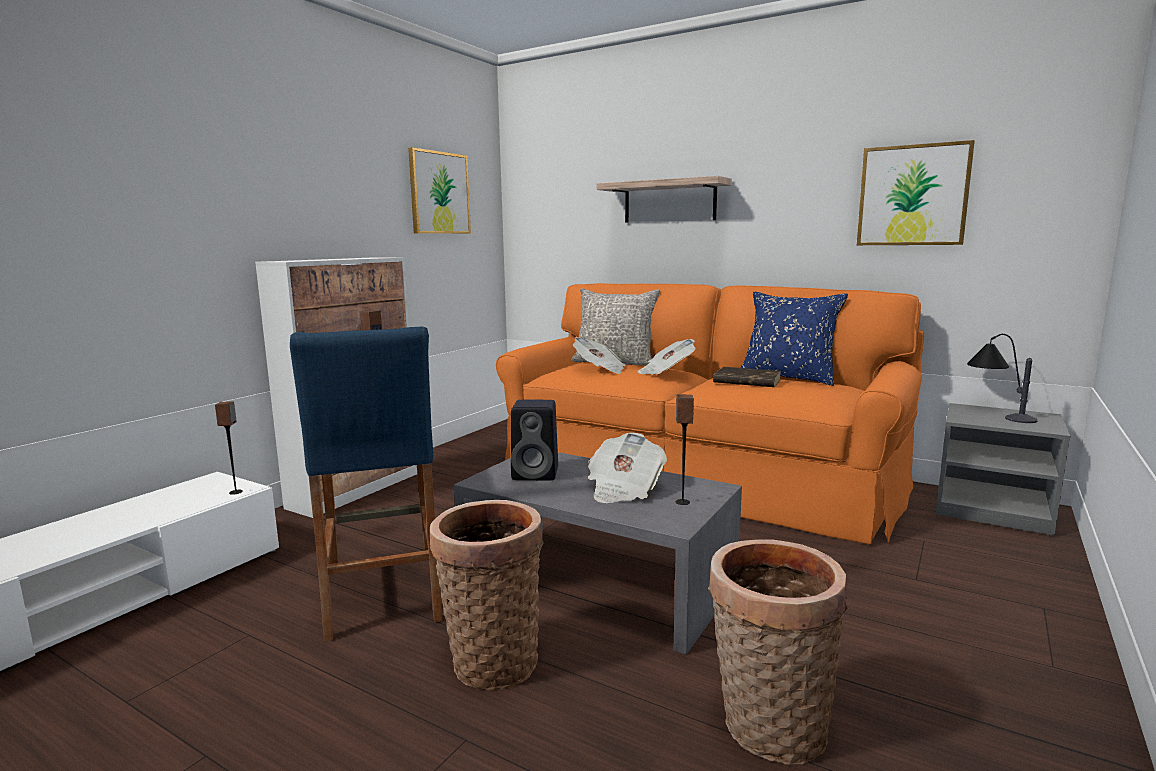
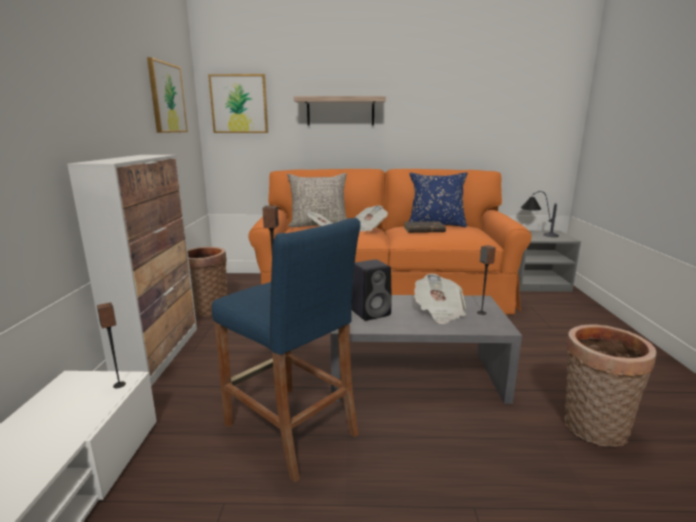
camera: 30 degrees left, 5 degrees up
(492, 659) = (421, 448): basket -> basket (208, 309)
(913, 195) = (490, 114): picture -> picture (239, 104)

